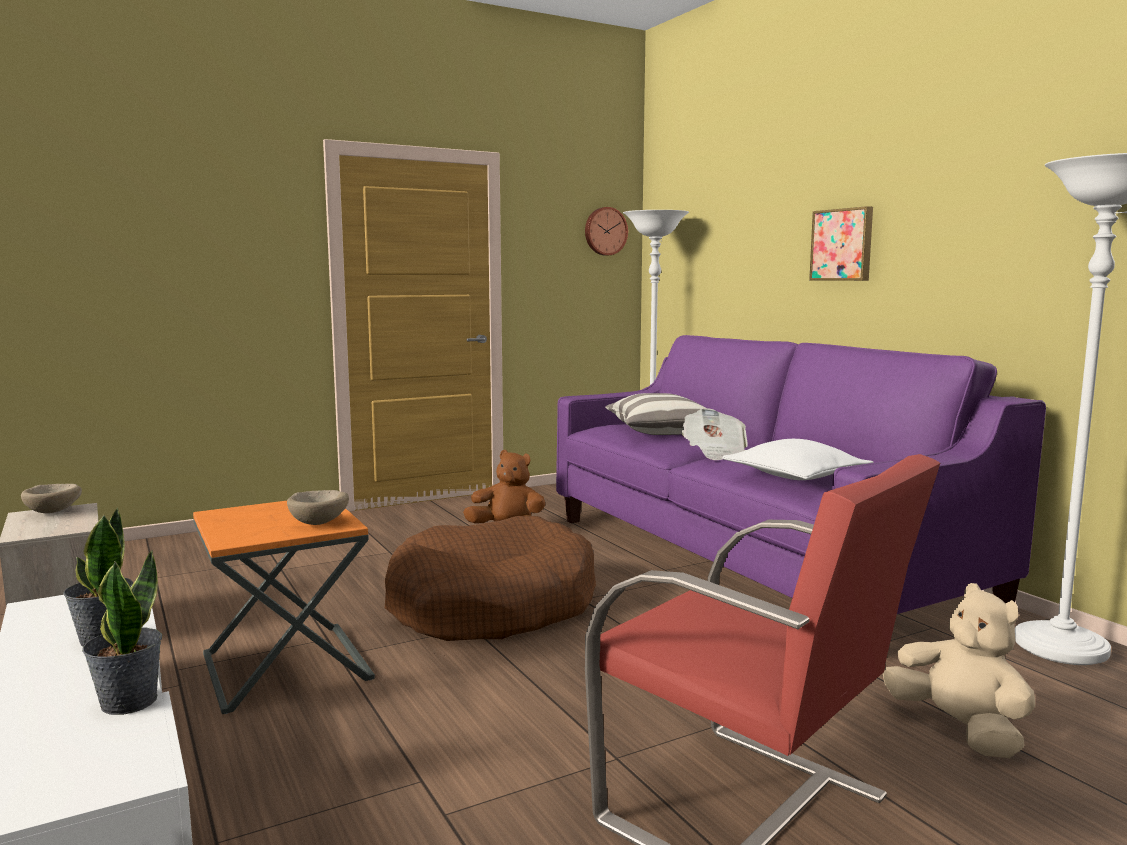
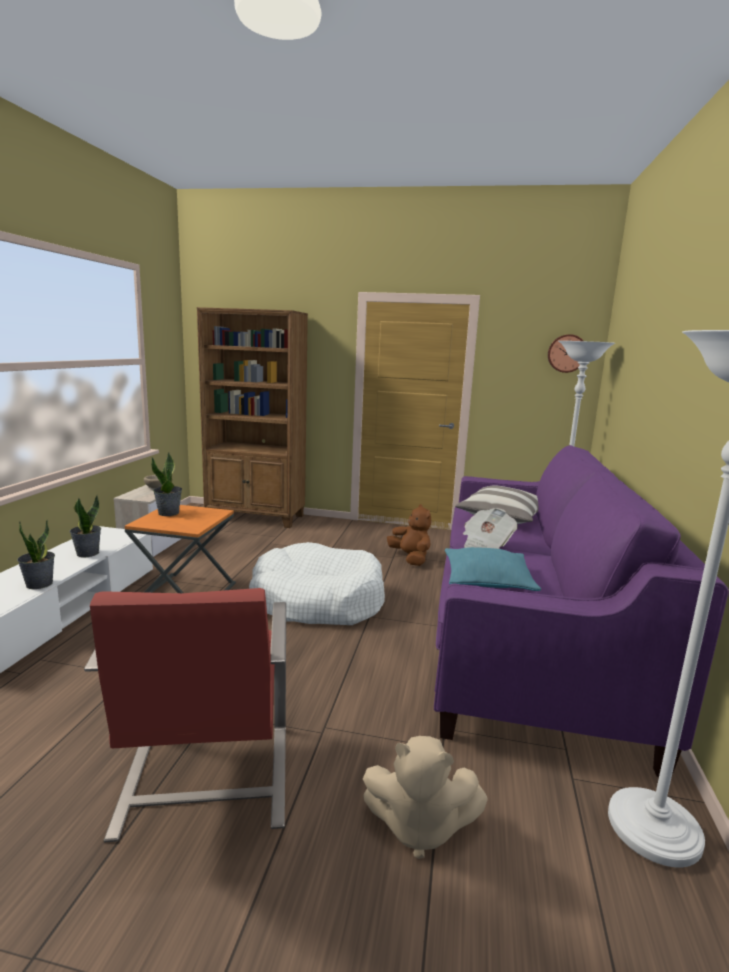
camera: 40 degrees right, 5 degrees up
(183, 546) = (256, 517): none -> brown bookcase
(239, 520) = (169, 513): none -> potted plant
(320, 523) = (189, 524): beige bowl -> none
(491, 606) = (317, 600): brown dog bed -> white dog bed
(795, 476) = (487, 580): white pillow -> turquoise pillow
(843, 245) = (672, 386): picture -> none
(959, 730) = (419, 826): beige plush toy -> beige plush toy turned 90 degrees clockwise

